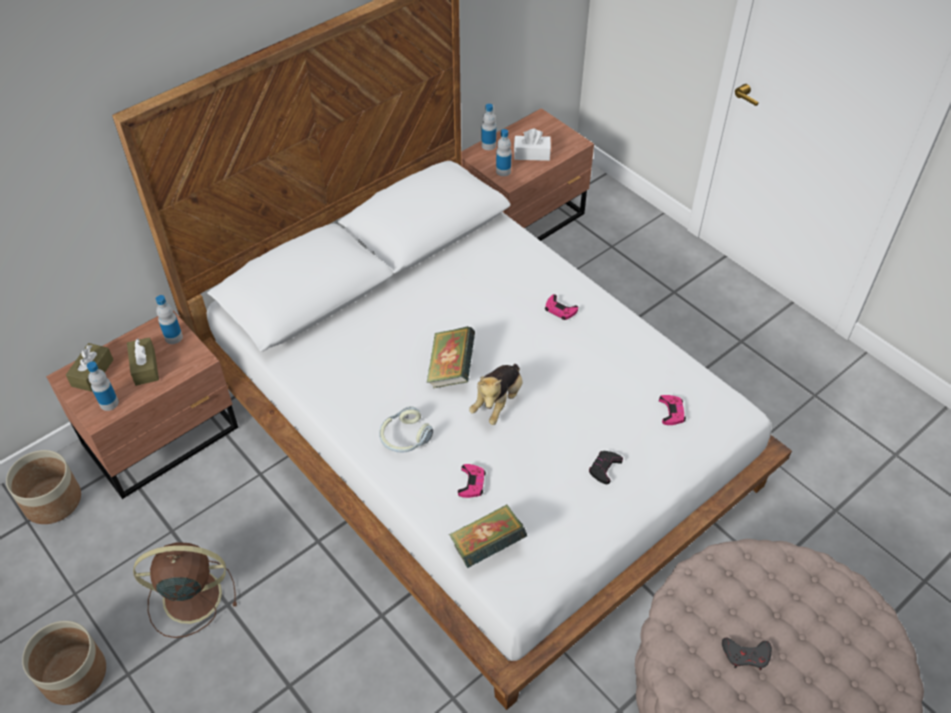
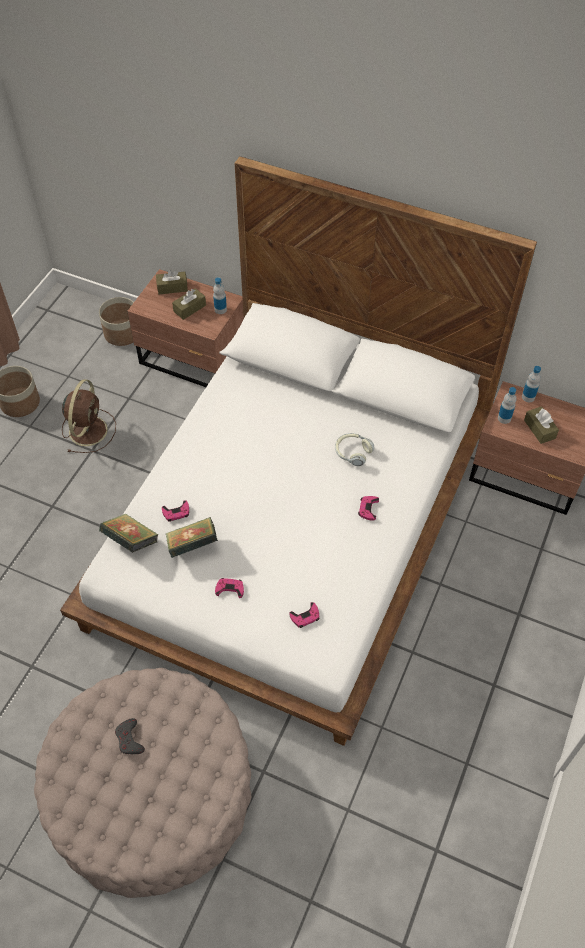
camera: 65 degrees right, 5 degrees up
(109, 403) = (154, 306): bottle -> none
(189, 597) = (89, 429): brown fan -> brown fan turned 45 degrees clockwise
(404, 437) = (197, 461): headphones -> headphones (352, 452)
(451, 369) = (270, 464): book -> book (192, 545)
(498, 402) = (256, 502): plush toy -> none
(532, 154) = (539, 429): white tissue box -> brown tissue box
(604, 468) = (230, 589): black game controller -> pink game controller

